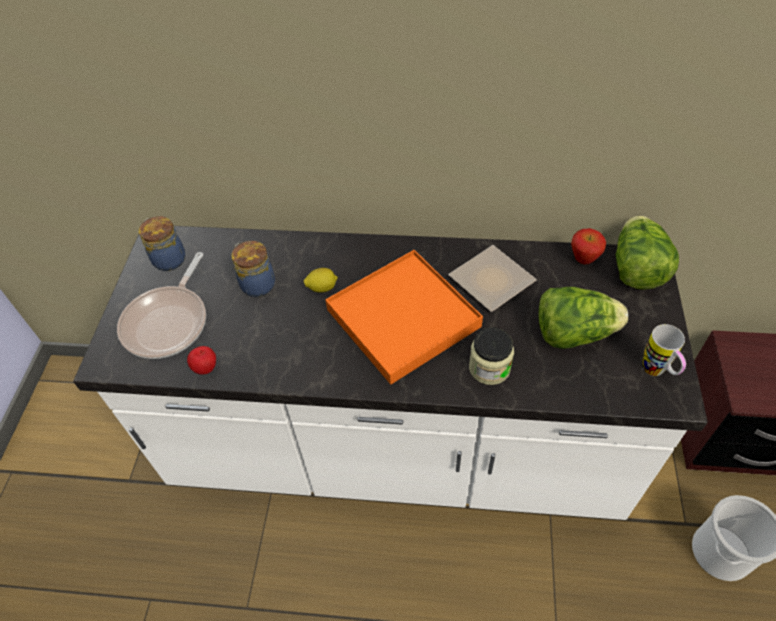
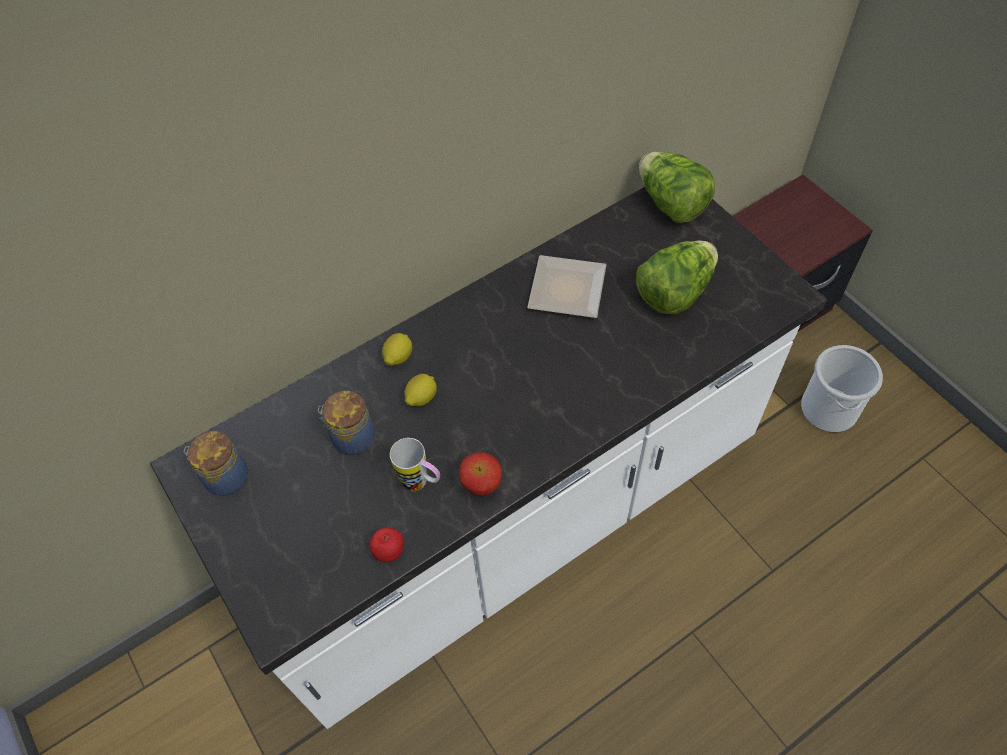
camera: 40 degrees left, 5 degrees up
(169, 322) = (300, 538): frying pan -> none
(334, 253) = (398, 357): none -> lemon
(403, 318) = (525, 375): orange tray -> none
(489, 368) = (638, 368): jar -> none
(583, 260) = (624, 222): apple -> apple (482, 487)
(657, 373) = (762, 283): mug -> mug (421, 484)

